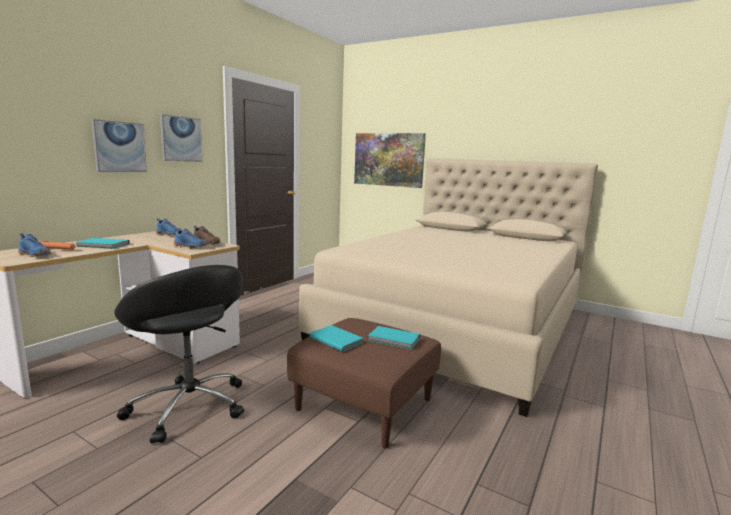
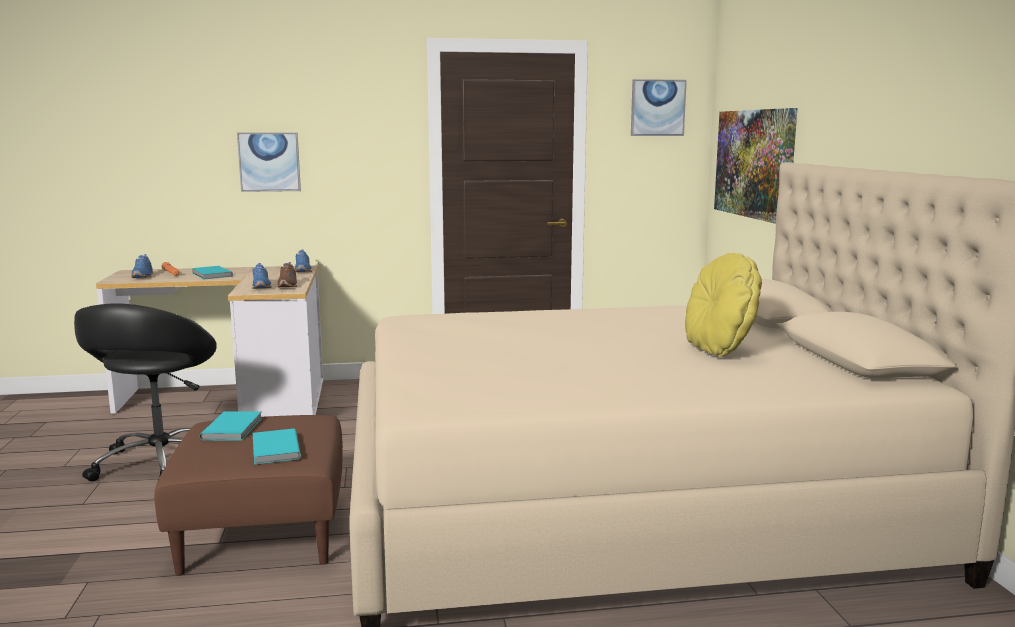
camera: 50 degrees right, 0 degrees up
(181, 139) = (353, 147): picture -> picture (657, 108)
(491, 241) = (719, 351): none -> yellow pillow

